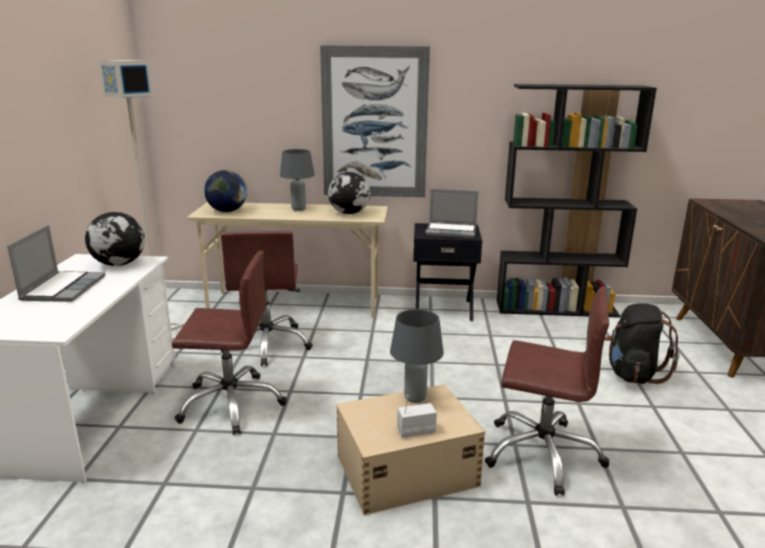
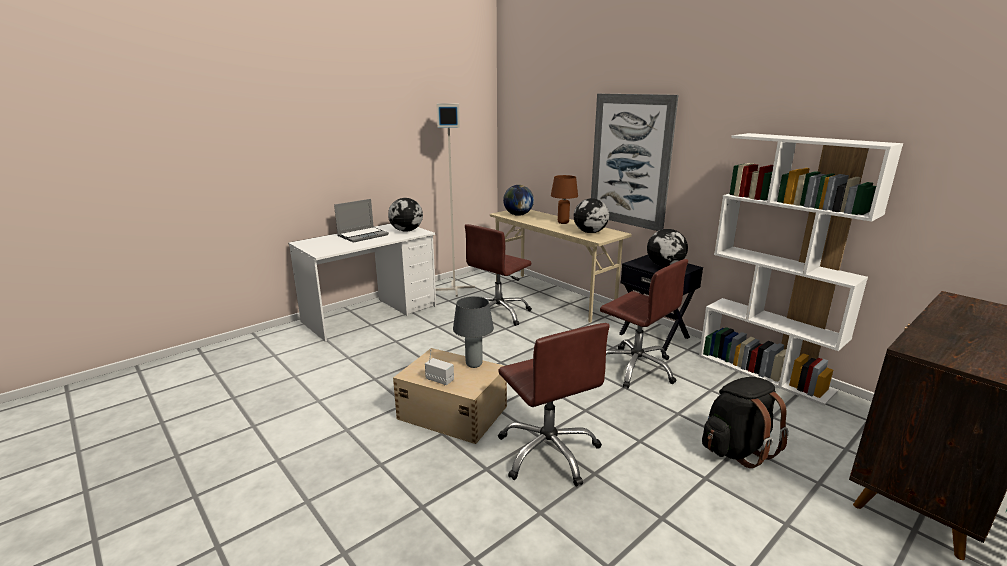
camera: 45 degrees right, 0 degrees up
(231, 403) = (430, 336): brown office chair -> brown office chair (636, 368)
(298, 209) = (563, 223): grey table lamp -> brown table lamp
(452, 231) = (665, 266): laptop -> globe
(556, 308) = (764, 373): black bookcase -> white bookcase

